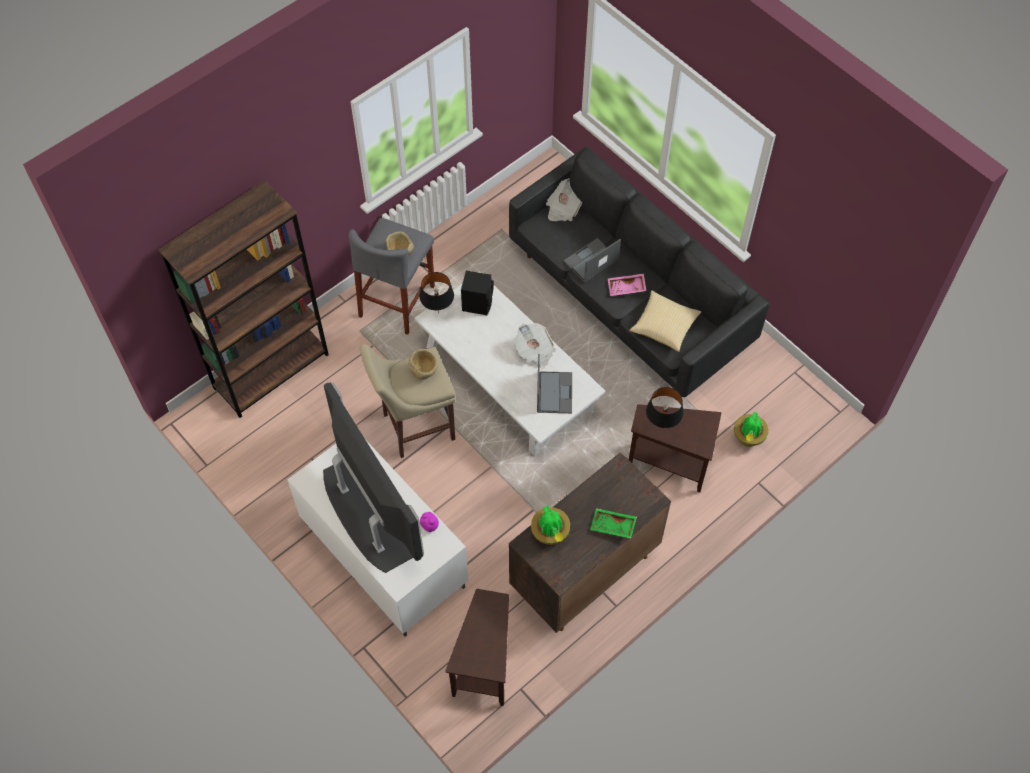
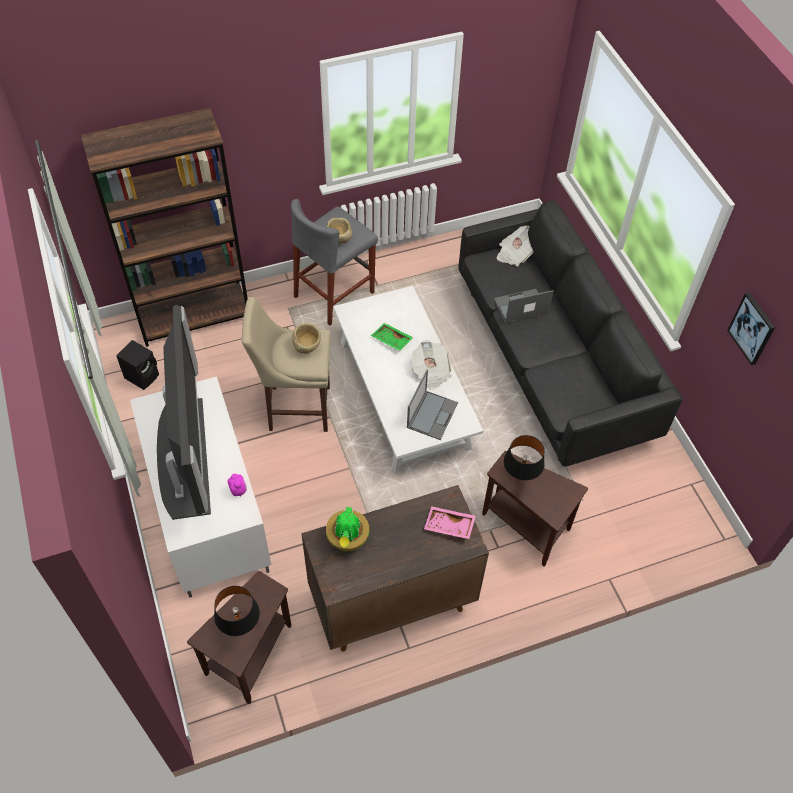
camera: 20 degrees right, 5 degrees down
(438, 312) = (357, 308): black table lamp -> black table lamp (241, 629)
(478, 303) = (398, 312): black speaker -> black speaker (143, 376)
(612, 526) = (415, 556): green tray -> green tray (391, 340)
(626, 288) = (544, 342): pink tray -> pink tray (449, 526)
(664, 327) = (566, 389): pillow -> none
(748, 438) = (617, 531): potted plant -> none
(819, 233) = (752, 328): none -> picture

